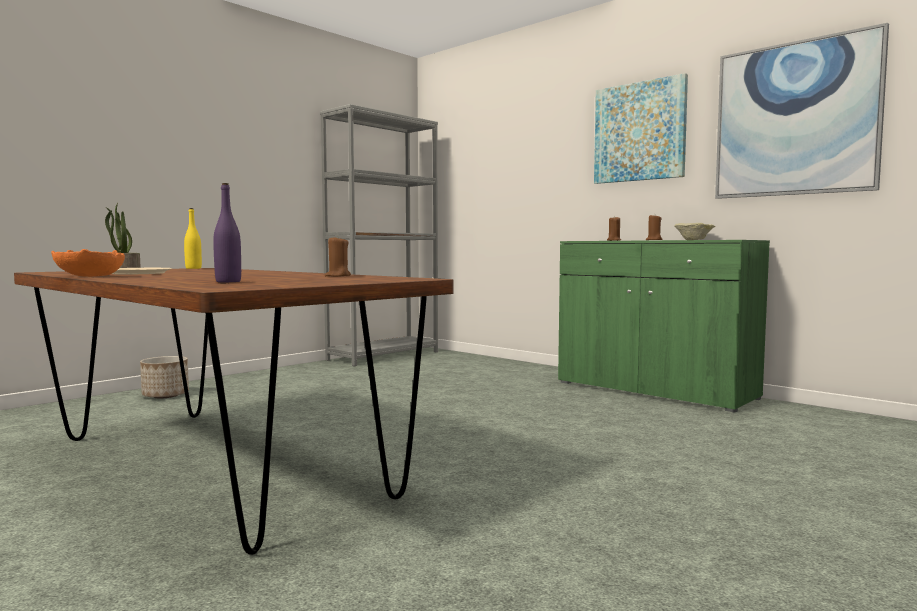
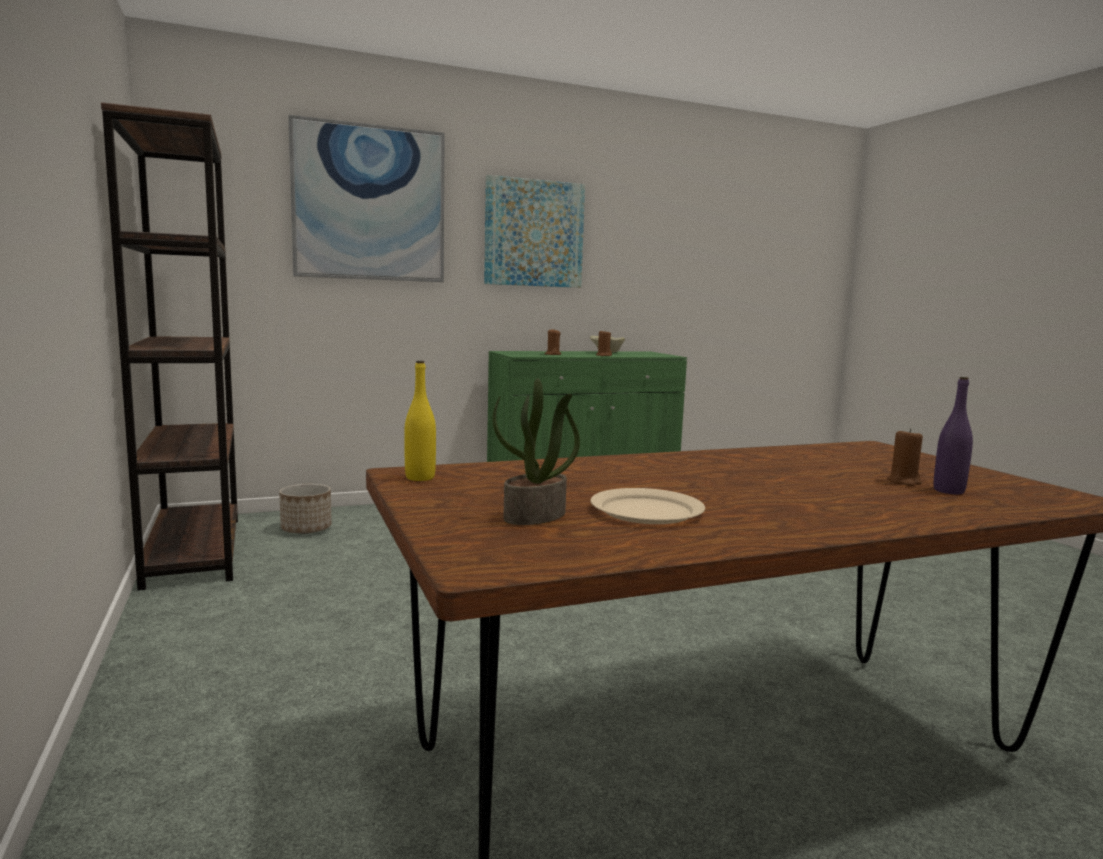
camera: 65 degrees left, 5 degrees up
(91, 276) = (767, 535): orange bowl -> none
(165, 395) = (187, 773): planter -> planter (306, 529)
(338, 276) = (805, 455): brown candle -> brown candle (904, 482)
(384, 356) = (194, 551): grey bookcase -> brown bookcase
(795, 119) = (666, 249): picture -> picture (369, 203)

